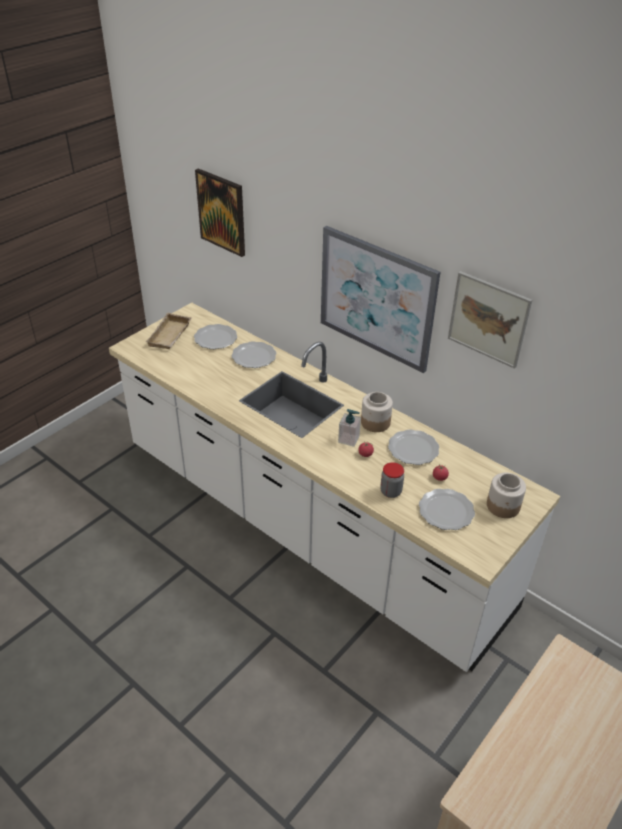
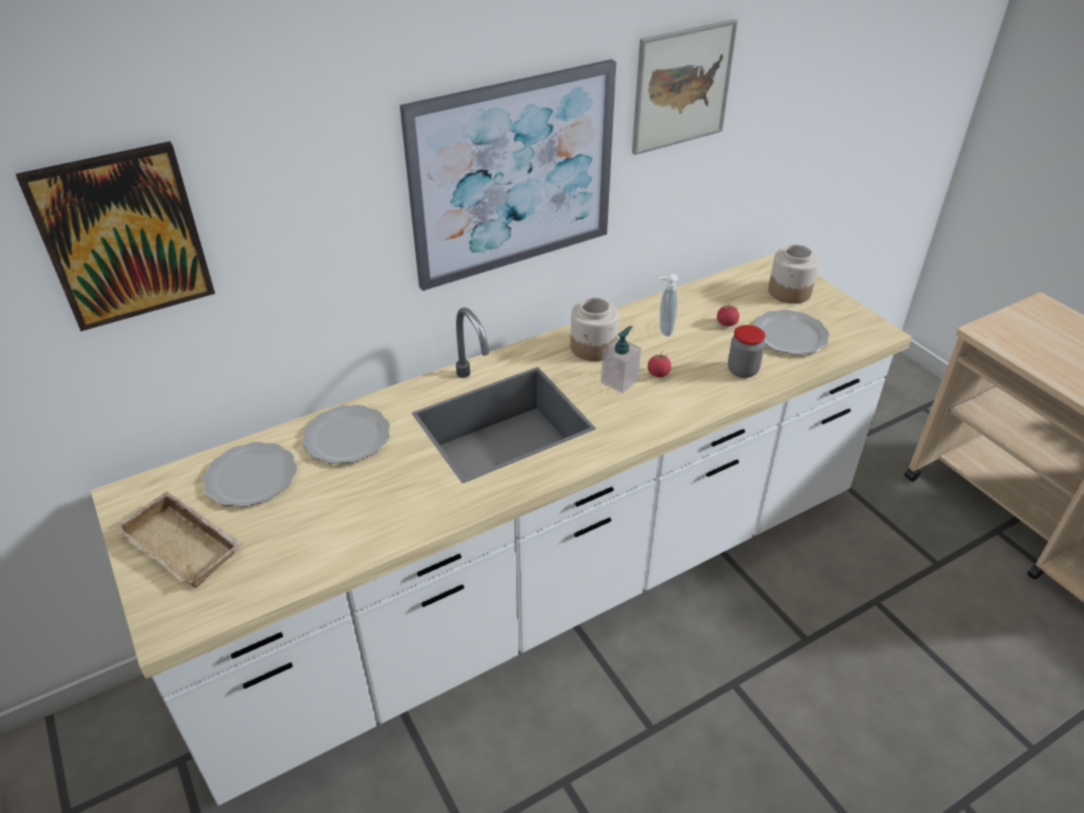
camera: 70 degrees left, 0 degrees up
(413, 449) = (664, 330): plate -> soap dispenser

